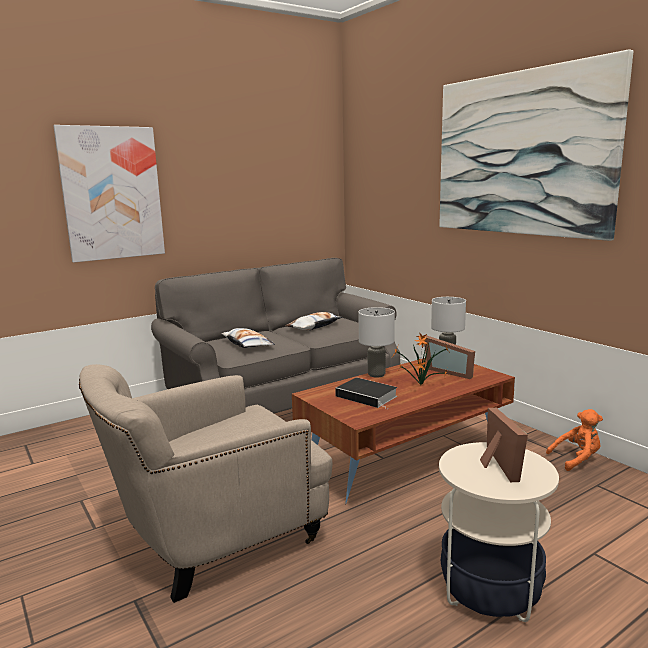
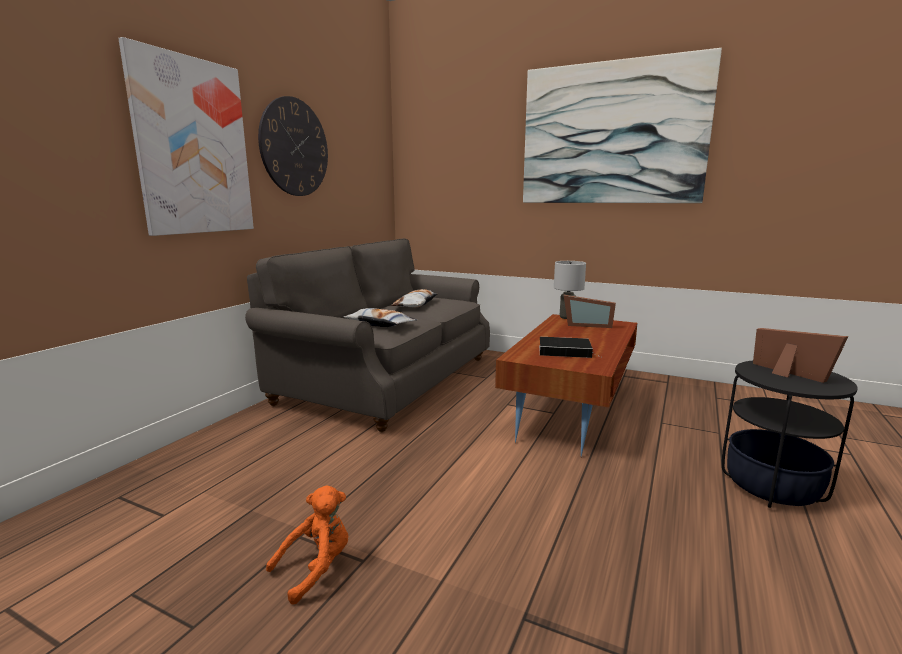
camera: 30 degrees left, 0 degrees up
(213, 536) = (508, 522): beige armchair -> none
(214, 181) = (294, 147): none -> wall clock
(375, 375) = (537, 335): white table lamp -> none
(419, 385) = (586, 337): potted plant -> none
(489, 591) = (771, 489): beige side table -> black side table
(577, 459) = (680, 383): orange plush toy -> orange plush toy (316, 568)

